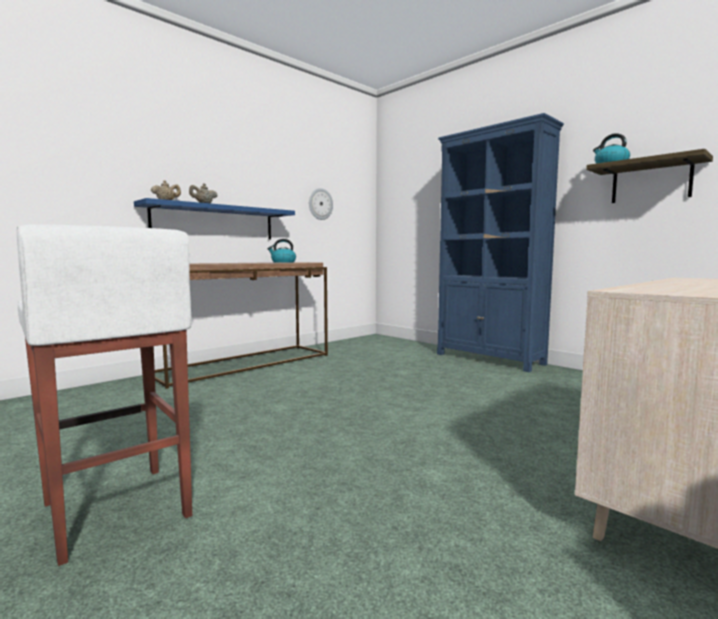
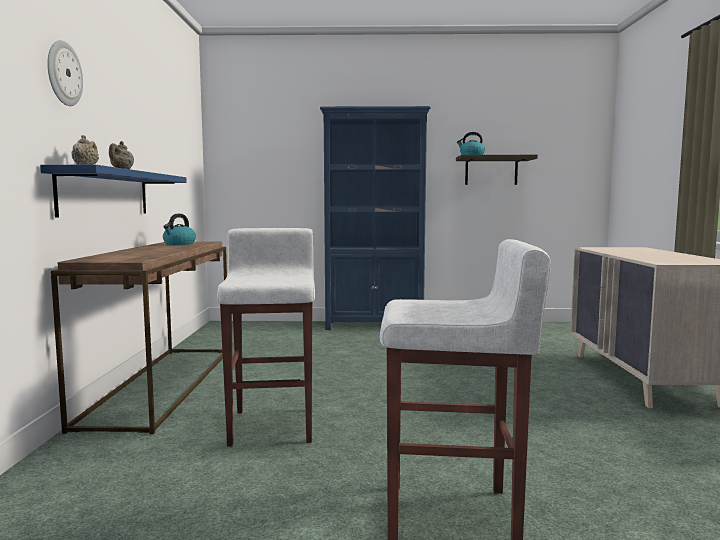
camera: 45 degrees left, 0 degrees up
(221, 404) = (273, 425): none -> white stool
(320, 204) = (173, 165): wall clock -> wall clock (63, 73)

